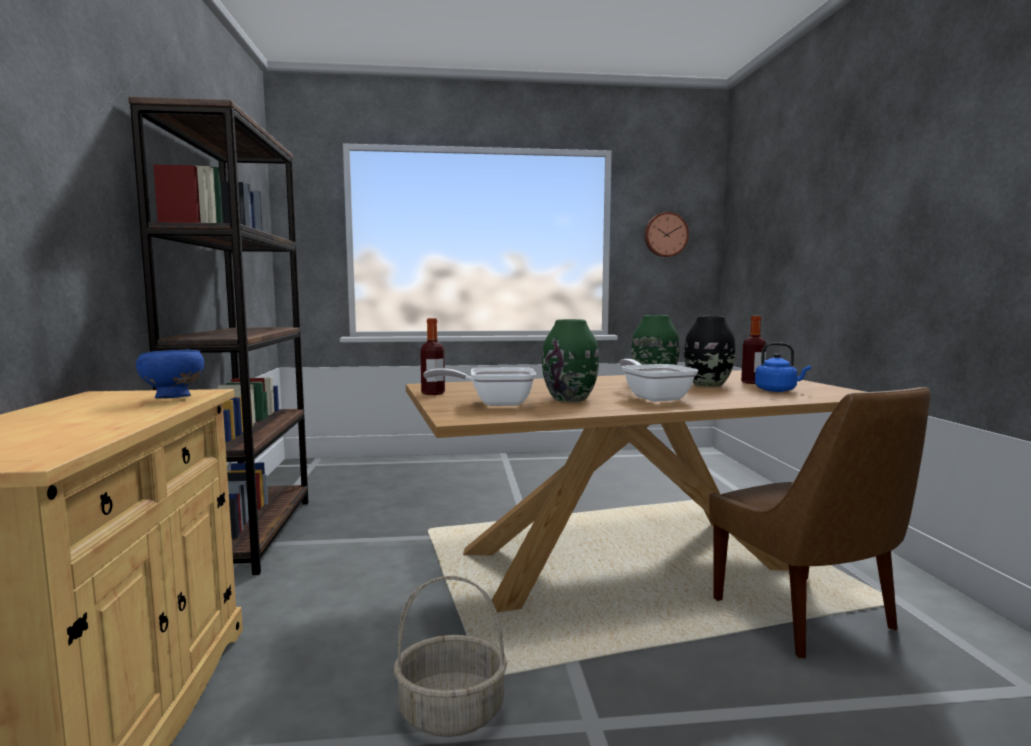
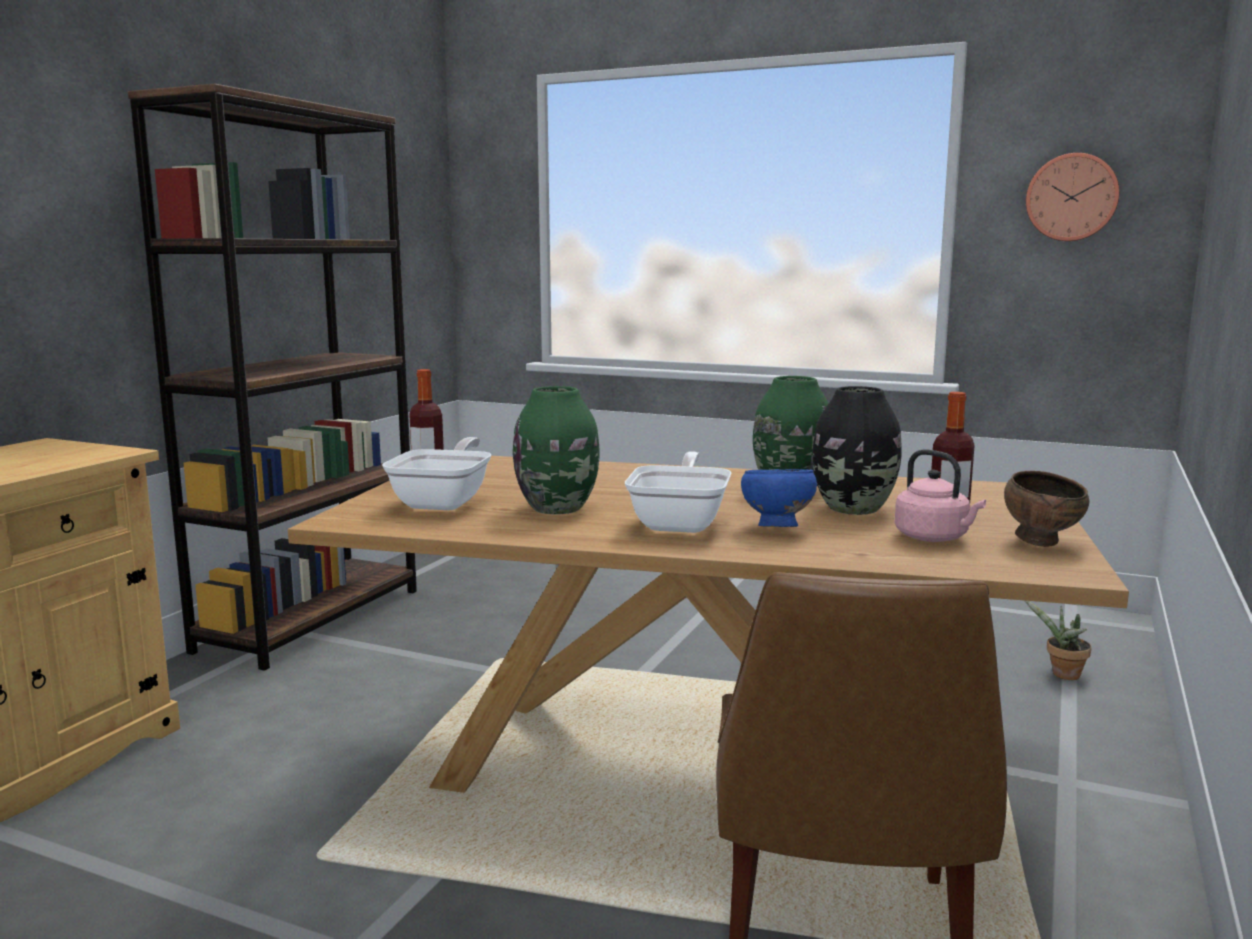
camera: 30 degrees right, 5 degrees up
(172, 399) = (66, 459): blue bowl -> blue bowl (775, 528)
(450, 713) = (240, 882): basket -> none
(494, 403) = (445, 502): frying pan -> frying pan turned 75 degrees clockwise
(717, 478) = (1062, 675): none -> potted plant
(777, 390) = (934, 538): blue kettle -> pink kettle
(819, 387) = (1042, 543): none -> brown bowl

